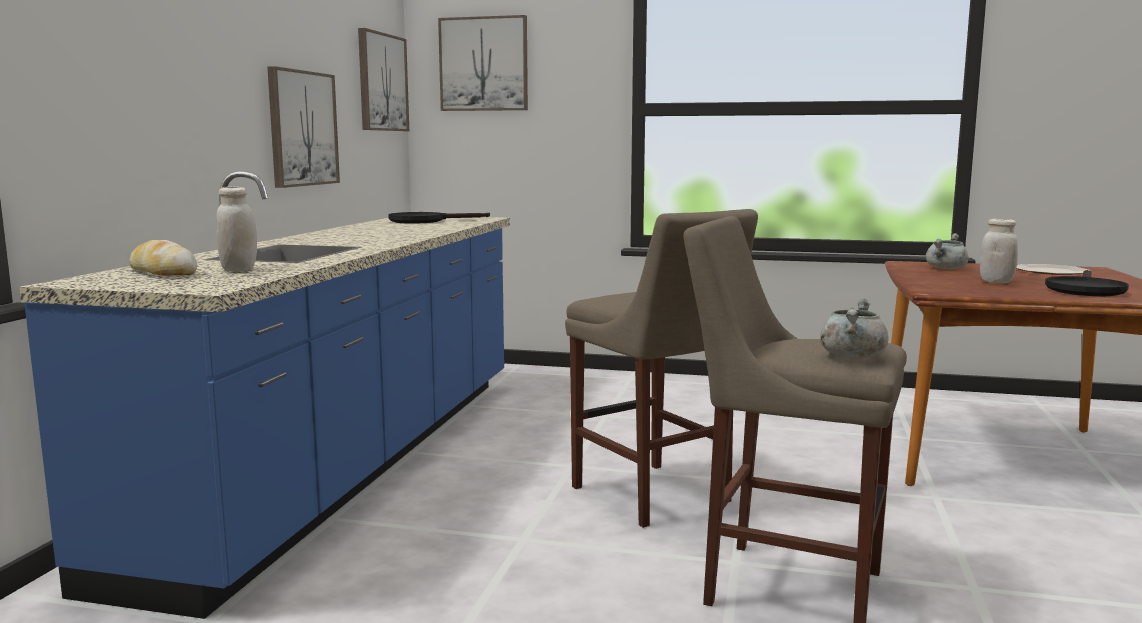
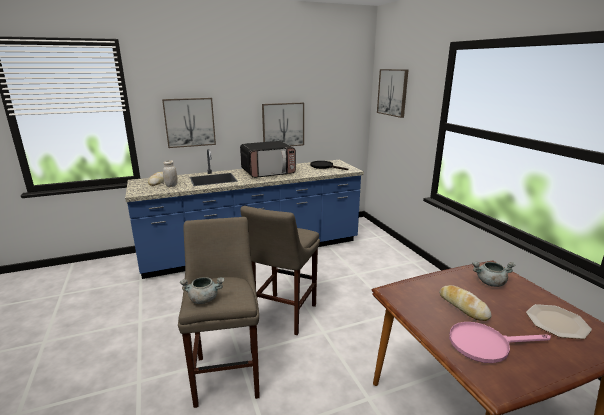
camera: 55 degrees right, 10 degrees up
(357, 234) = (268, 172): none -> microwave
(382, 82) = (347, 100): picture -> picture (189, 122)
(996, 282) = (463, 306): white jar -> bread
(1084, 289) = (486, 344): black frying pan -> pink frying pan

